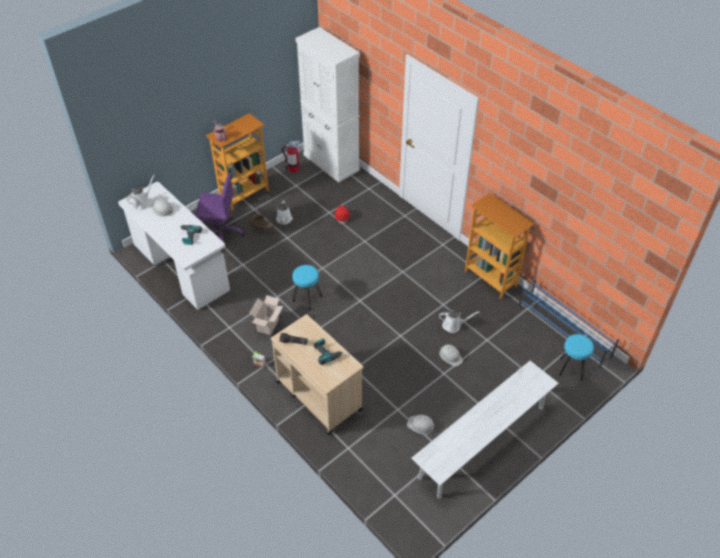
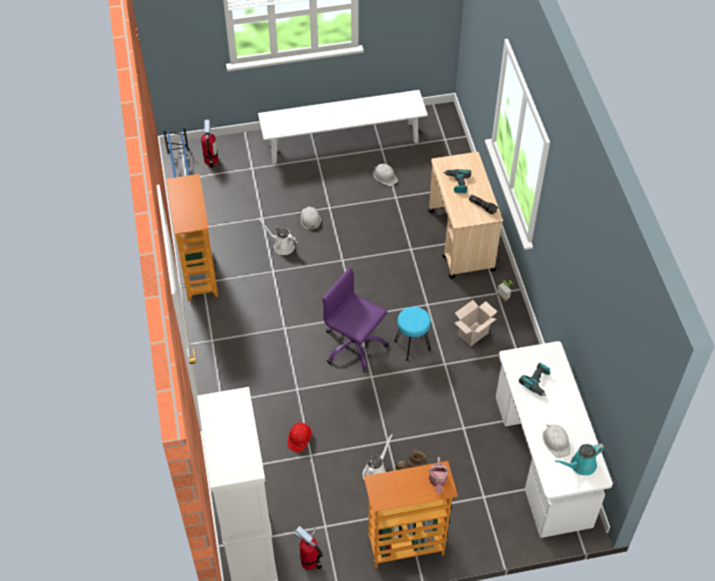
camera: 150 degrees left, 5 degrees up
(142, 203) = (580, 465): white watering can -> turquoise watering can
(220, 234) = (470, 490): purple office chair -> purple office chair (354, 346)
(571, 368) = (211, 160): turquoise stool -> fire extinguisher

